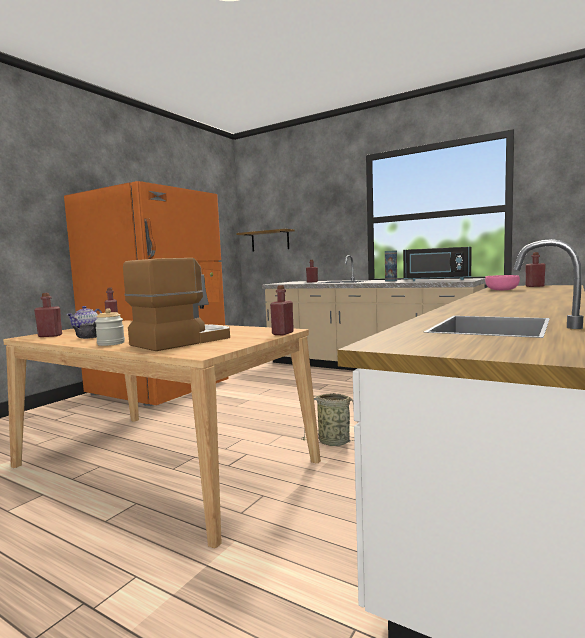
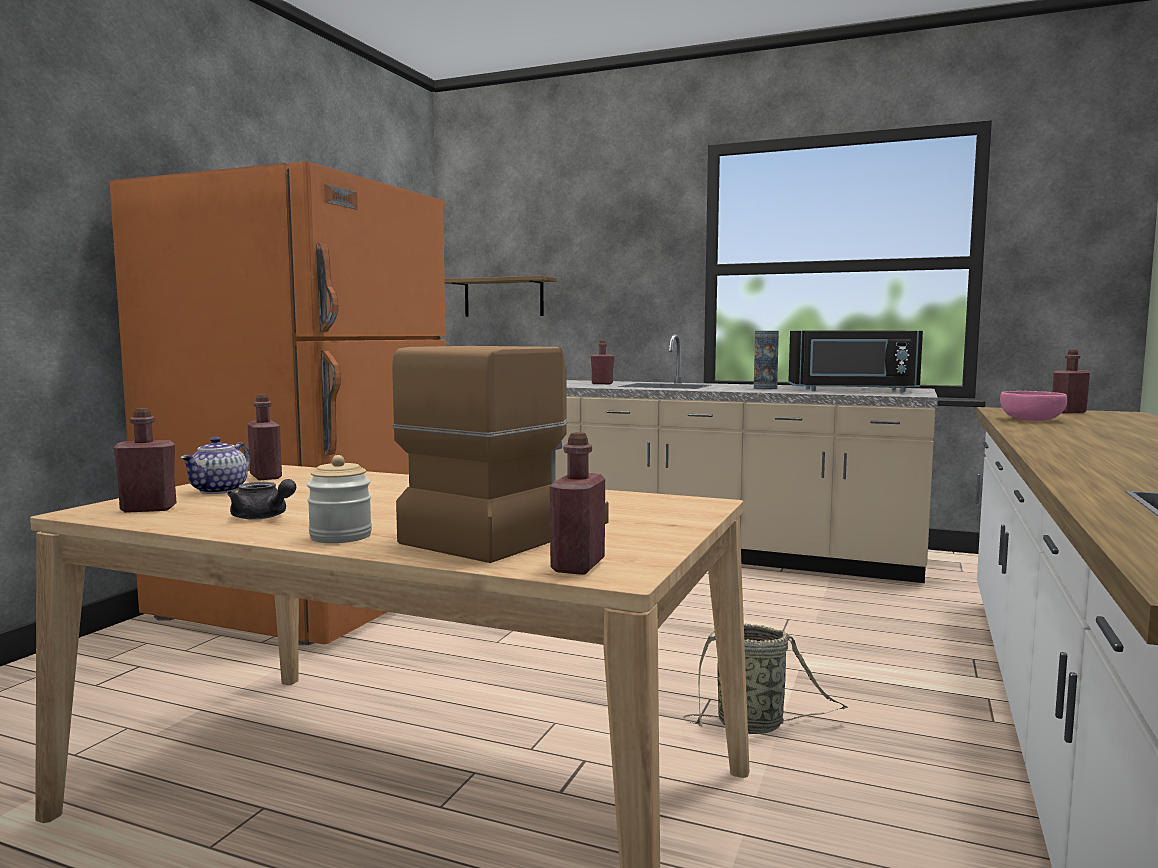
camera: 10 degrees left, 0 degrees up
(282, 333) = (708, 512): red bottle -> red bottle (578, 566)

